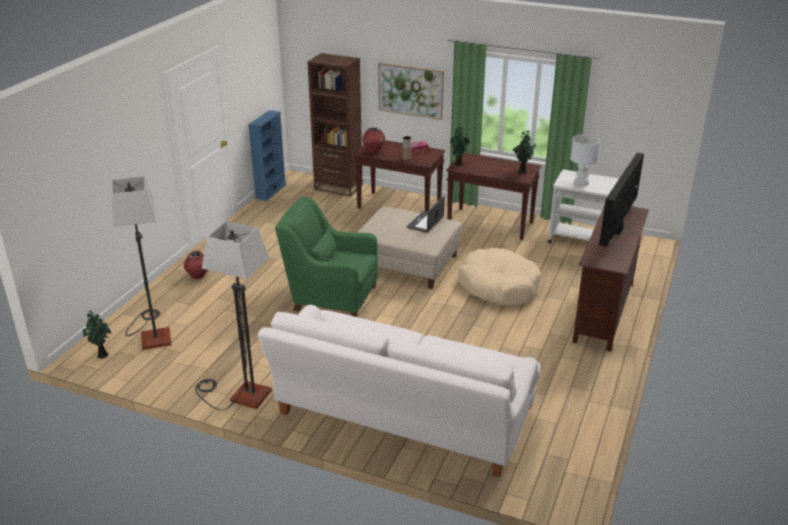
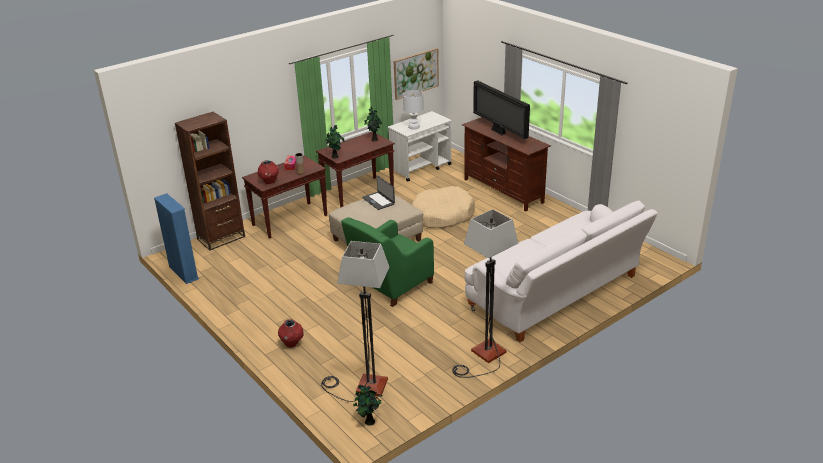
camera: 60 degrees left, 0 degrees up
(411, 90) = (259, 120): picture -> picture (416, 73)

